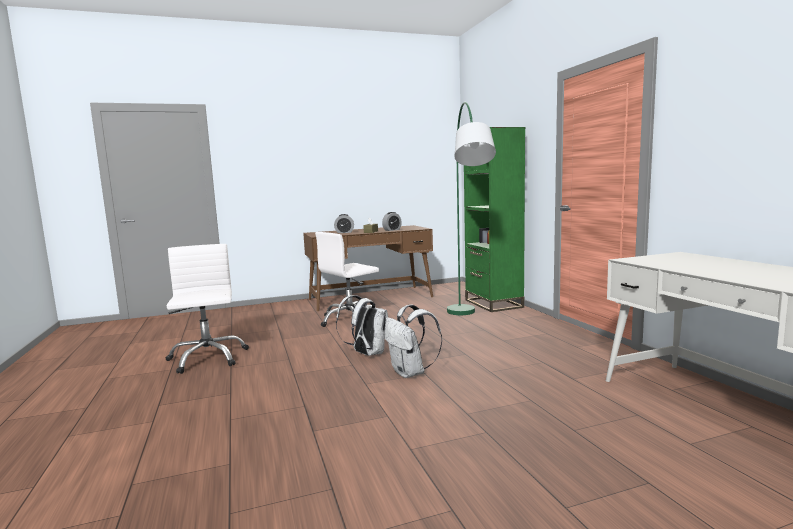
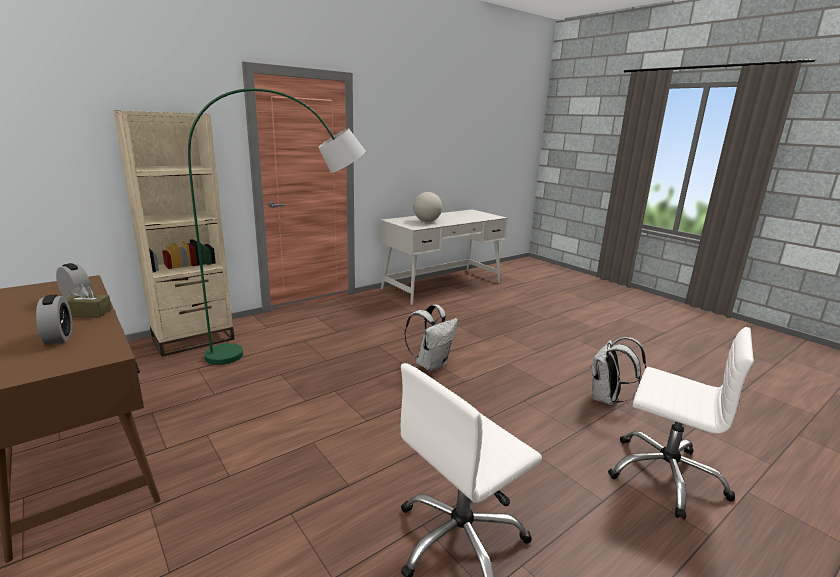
camera: 110 degrees left, 10 degrees up
(350, 320) = (244, 438): white office chair -> white office chair (665, 475)
(366, 353) = (391, 394): white backpack -> white backpack (607, 399)
(493, 303) = (193, 339): green bookcase -> beige bookcase
(696, 264) = (427, 221): none -> globe

